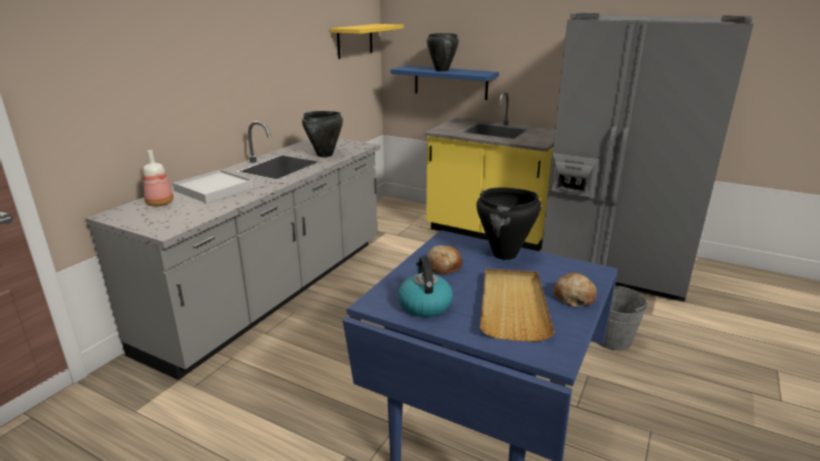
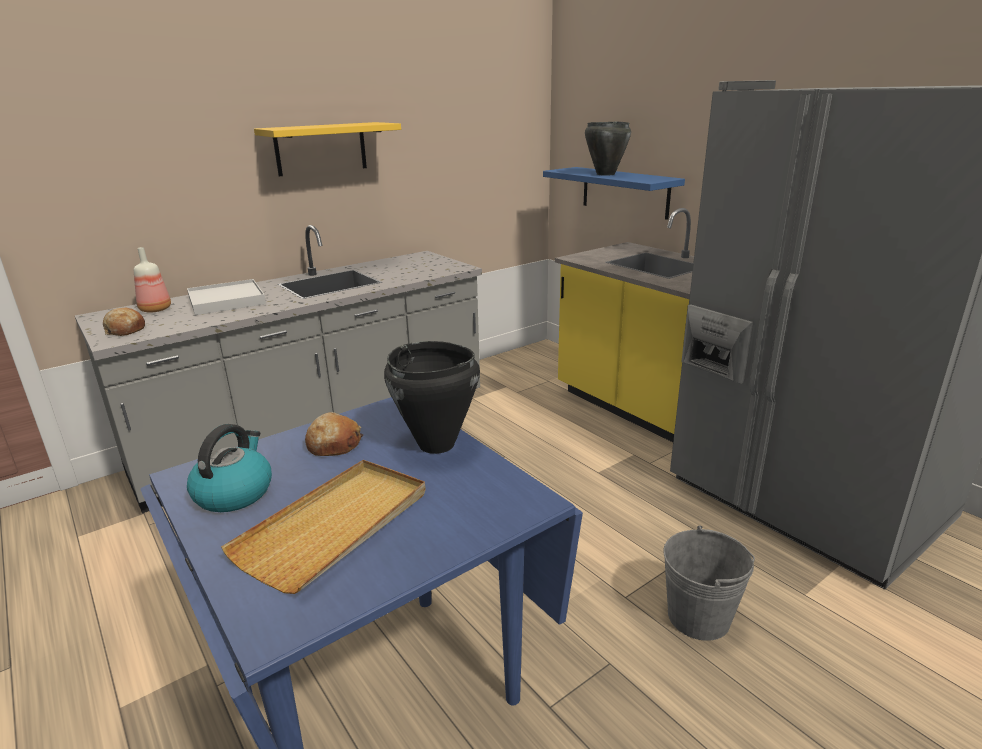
camera: 25 degrees right, 0 degrees up
(325, 155) = (398, 275): black cooking pot -> none
(355, 41) = (500, 132): yellow shelf -> yellow shelf (321, 148)
(573, 297) = (439, 536): bread -> bread (125, 330)

